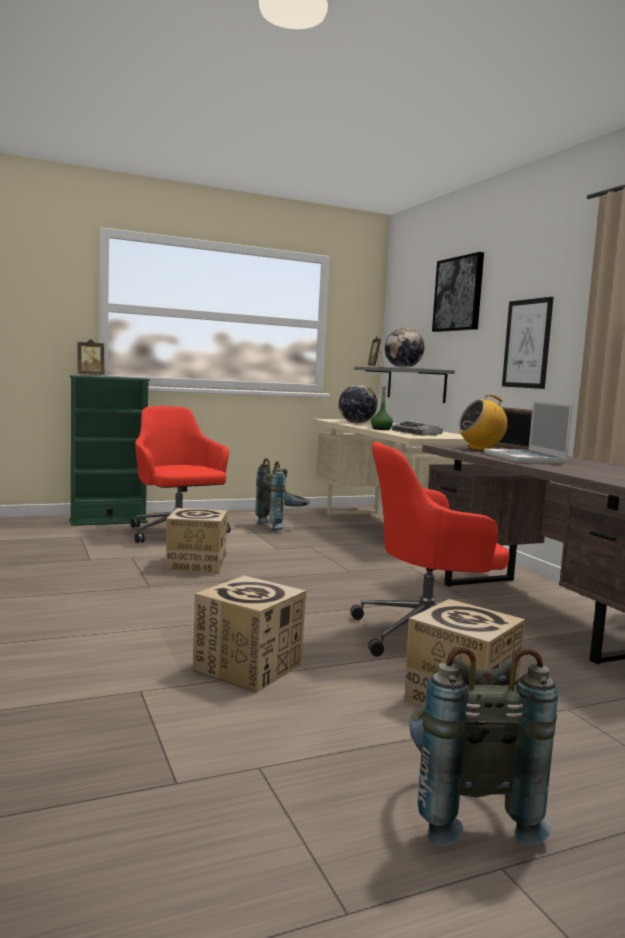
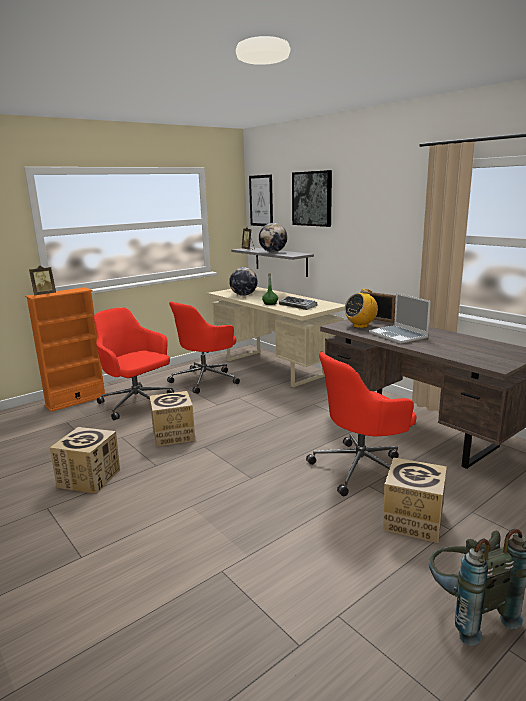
camera: 15 degrees left, 10 degrees up
(108, 521) = (76, 401): green bookcase -> orange bookcase
(248, 667) = (274, 528): cardboard box -> cardboard box (89, 478)
(282, 526) = (205, 380): grey backpack -> red office chair
(527, 343) = (373, 240): picture -> picture (261, 201)

